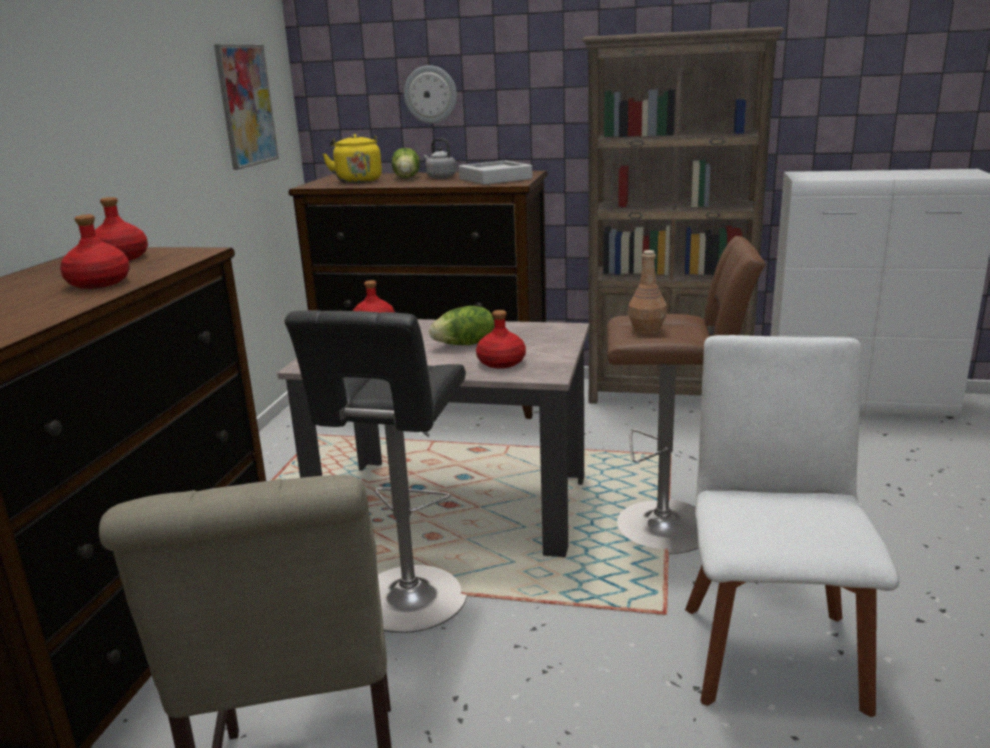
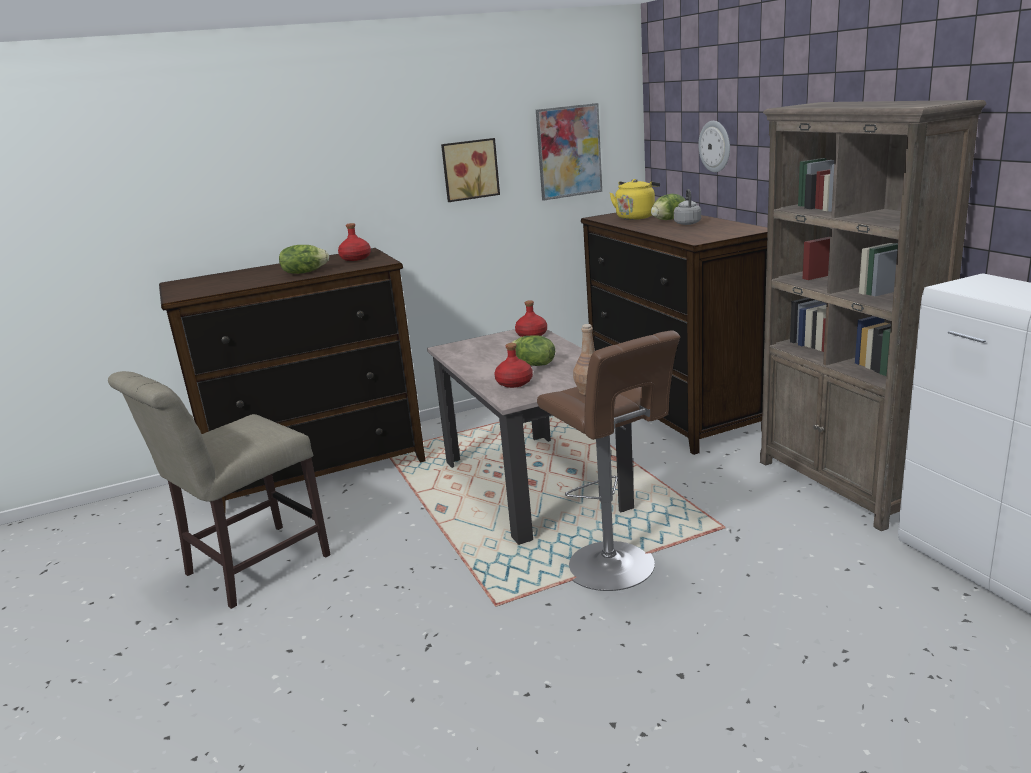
camera: 55 degrees right, 0 degrees up
(98, 283) = (304, 272): red bottle -> lettuce
(166, 123) = (469, 169): none -> picture
(407, 601) = (418, 518): black stool -> none
(495, 179) = (706, 232): grey tray -> none
(771, 649) = (499, 662): white chair -> none

